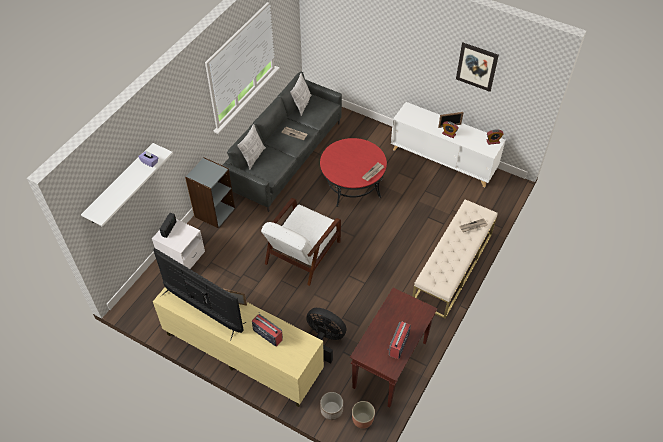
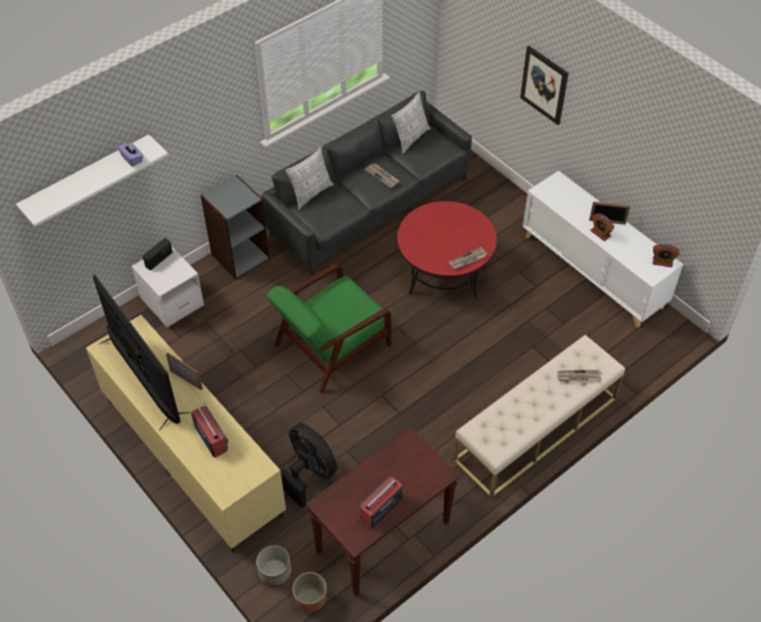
camera: 20 degrees right, 0 degrees up
(302, 254) = (331, 346): white armchair -> green armchair
(477, 66) = (656, 142): picture -> picture (544, 85)

